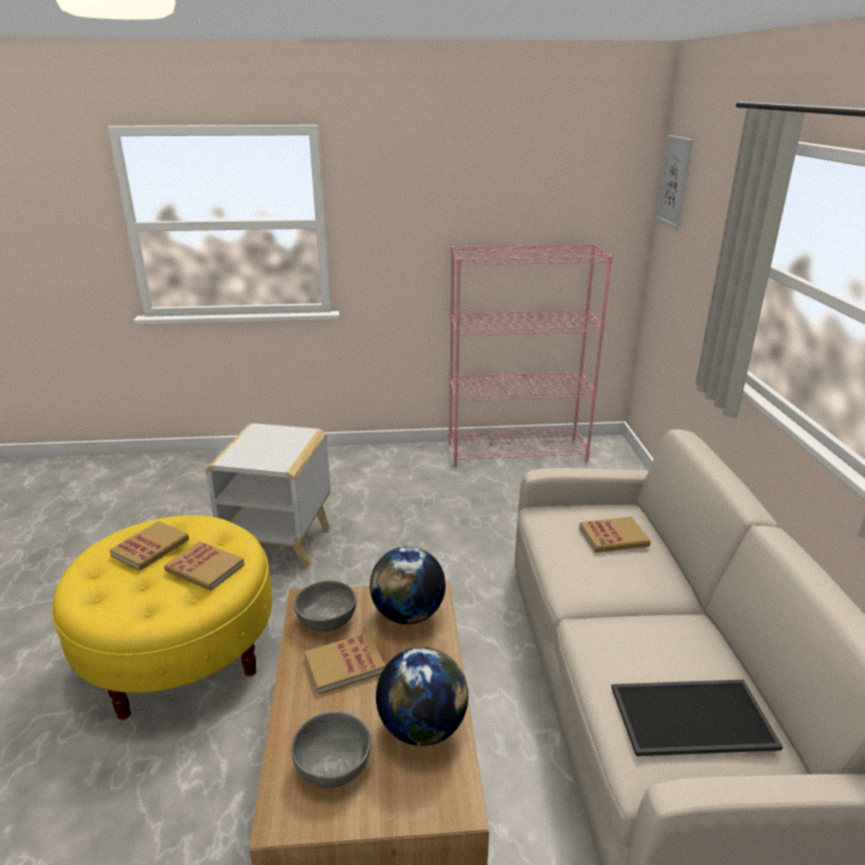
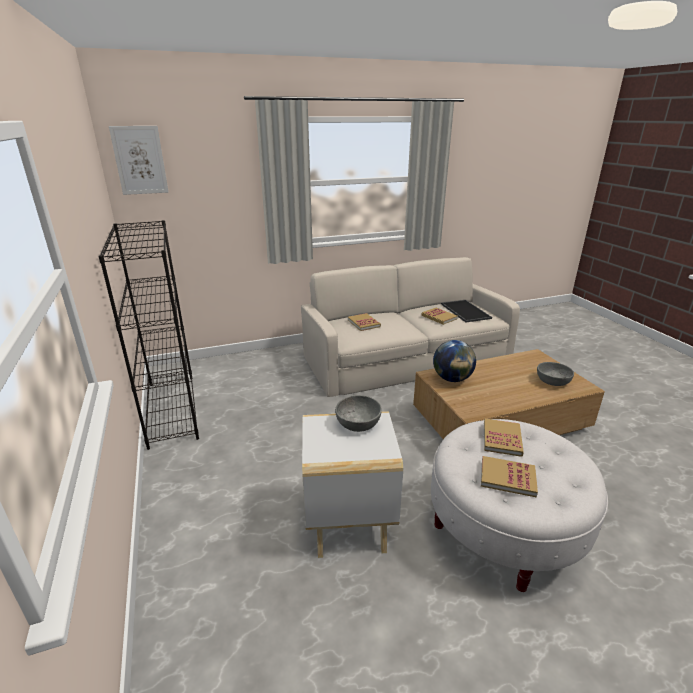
camera: 105 degrees left, 0 degrees up
(180, 652) = (504, 529): yellow ottoman -> white ottoman
(326, 618) = (477, 403): grey bowl -> grey bowl (358, 423)
(344, 665) = (502, 390): book -> book (439, 317)
(422, 727) = (513, 365): globe -> none
(517, 451) = (171, 409): pink bookcase -> black bookcase

